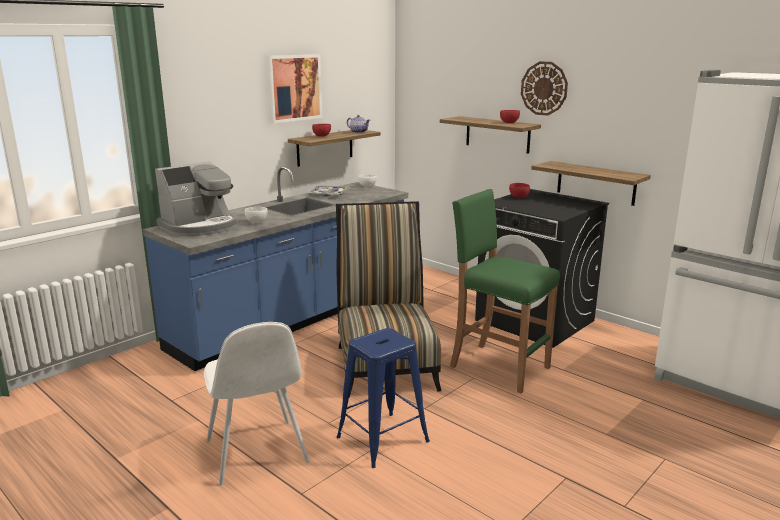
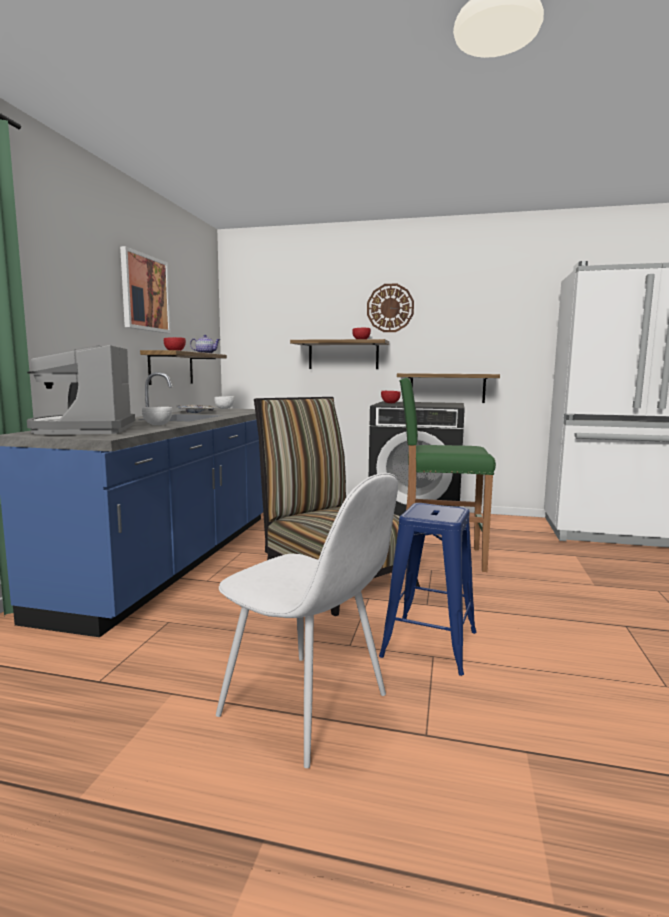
camera: 30 degrees left, 10 degrees down
(200, 226) = (85, 430): coffee machine -> coffee machine turned 150 degrees clockwise

